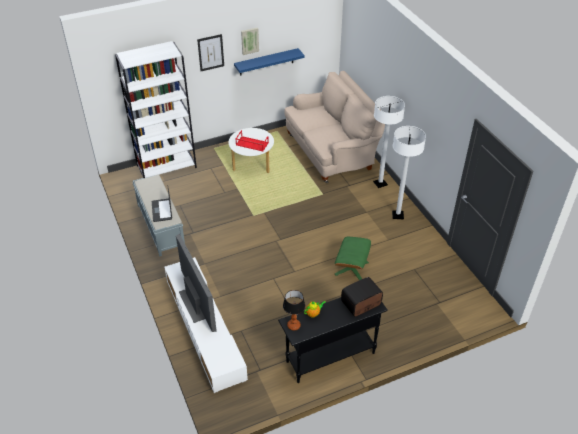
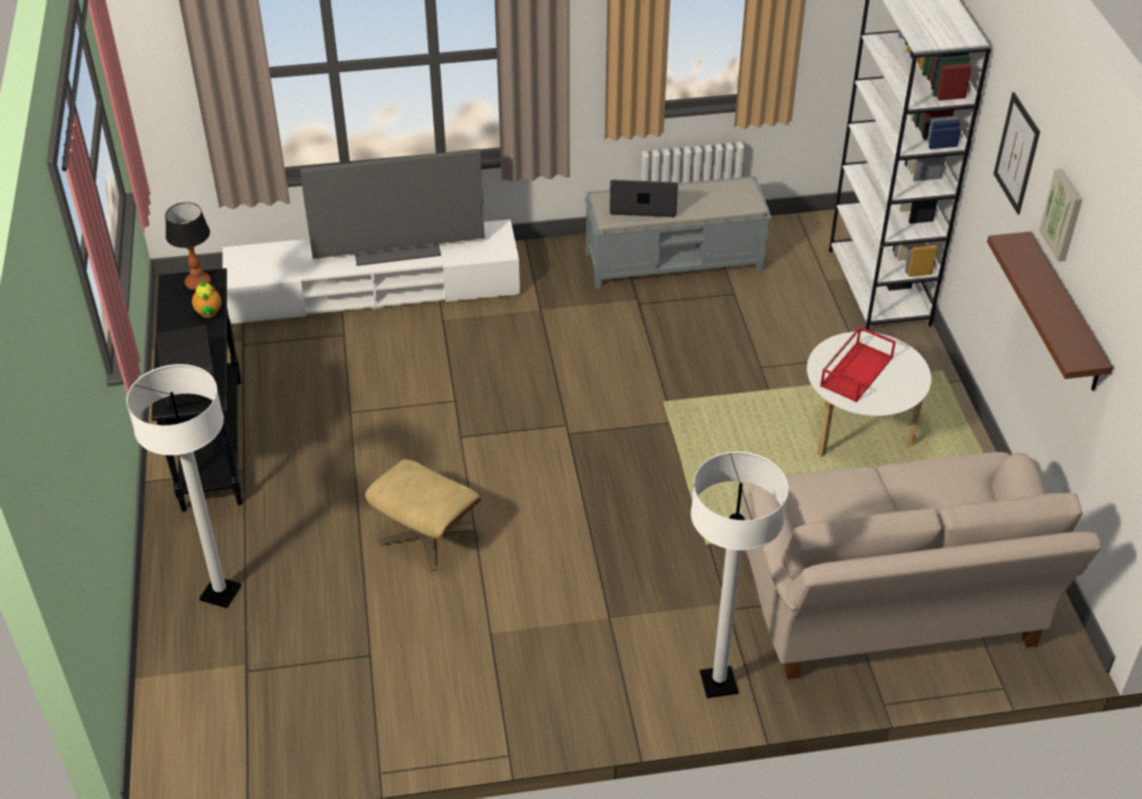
camera: 105 degrees right, 0 degrees up
(266, 62) = (1064, 313): blue shelf -> brown shelf
(352, 268) = (426, 536): green ottoman -> beige ottoman
(397, 215) = (574, 683): white floor lamp -> white floor lamp (220, 593)

